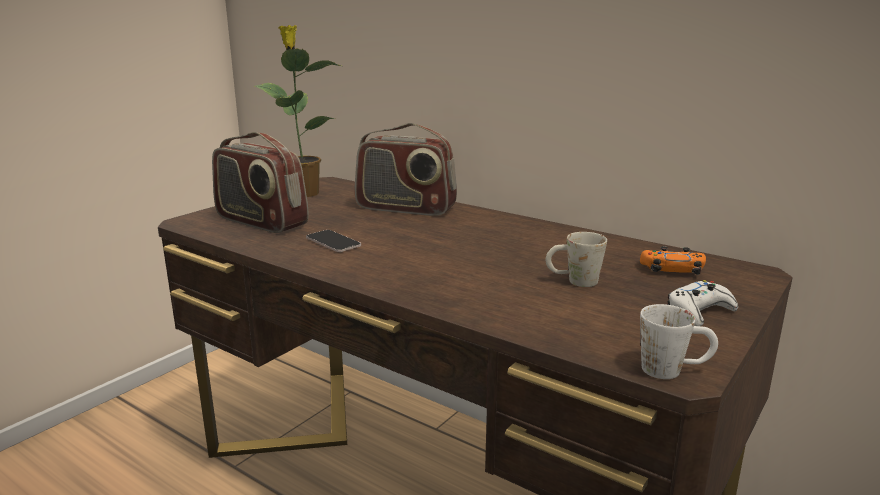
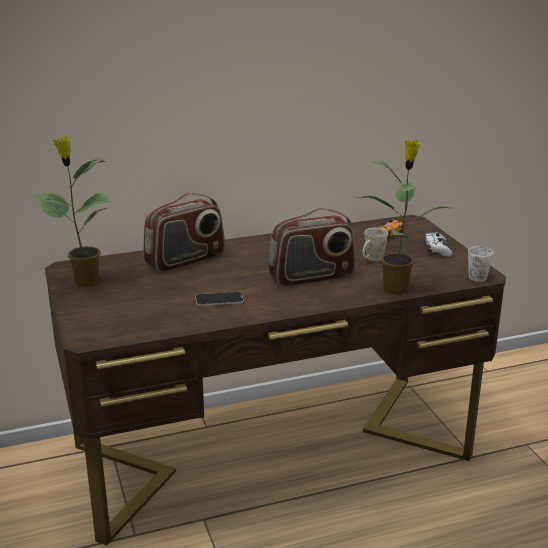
camera: 55 degrees left, 5 degrees up
(260, 222) = (134, 313): radio -> radio (312, 277)
(510, 319) = (397, 288): none -> potted plant

